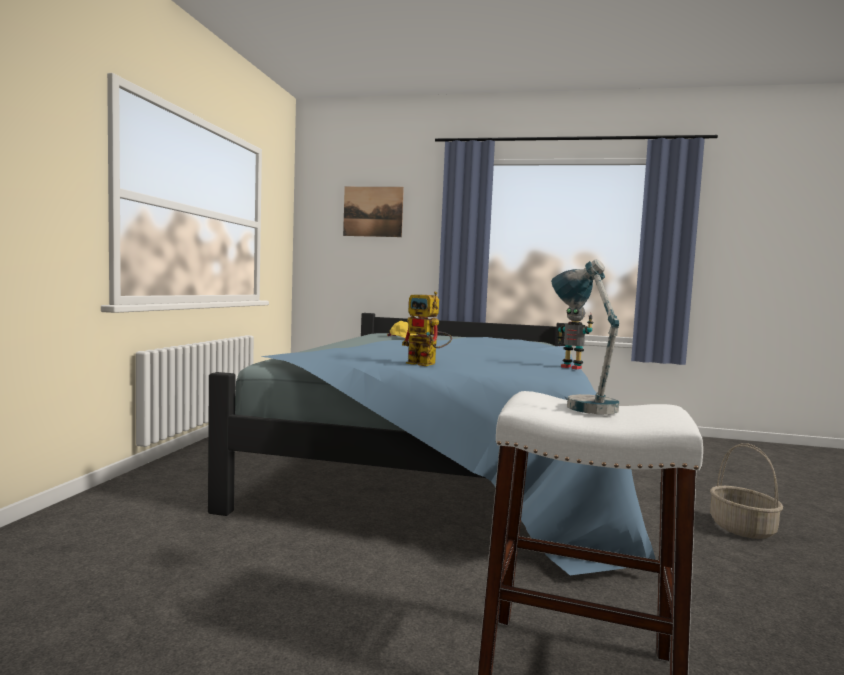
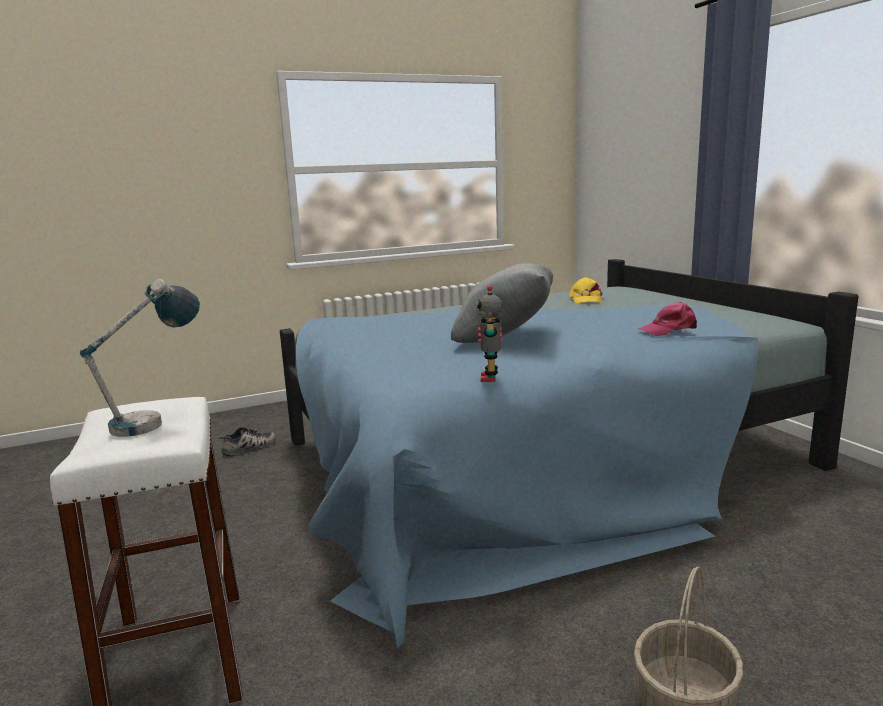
camera: 55 degrees right, 10 degrees up
(176, 535) = (249, 448): none -> shoe
(373, 211) = (641, 123): picture -> none
(427, 364) = (366, 347): toy robot -> none
(480, 353) = (505, 338): none -> grey pillow
(532, 344) = (668, 330): none -> pink cap

